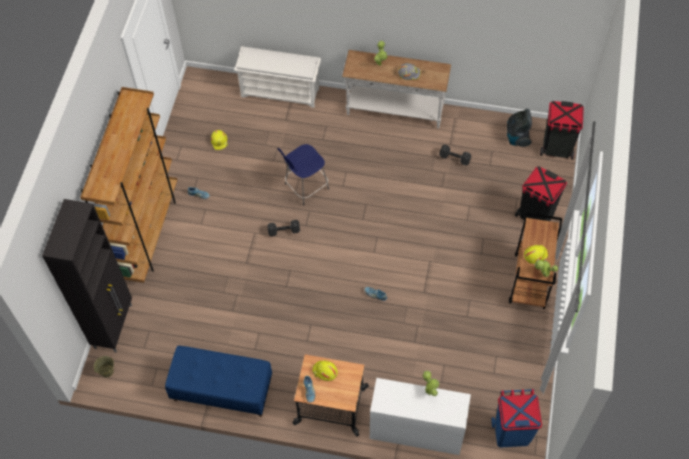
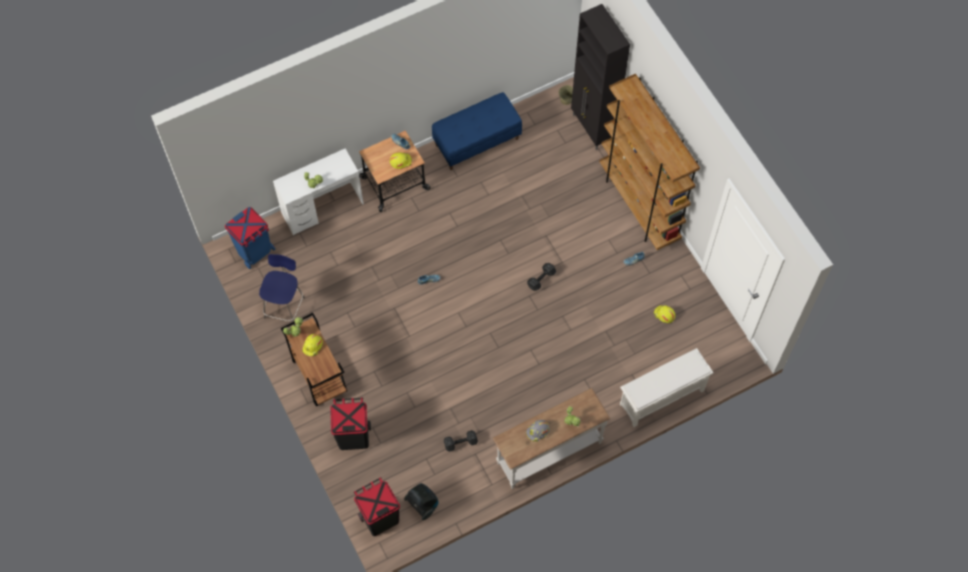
camera: 140 degrees right, 5 degrees up
(305, 187) = (558, 326): blue stool -> blue stool (285, 306)

